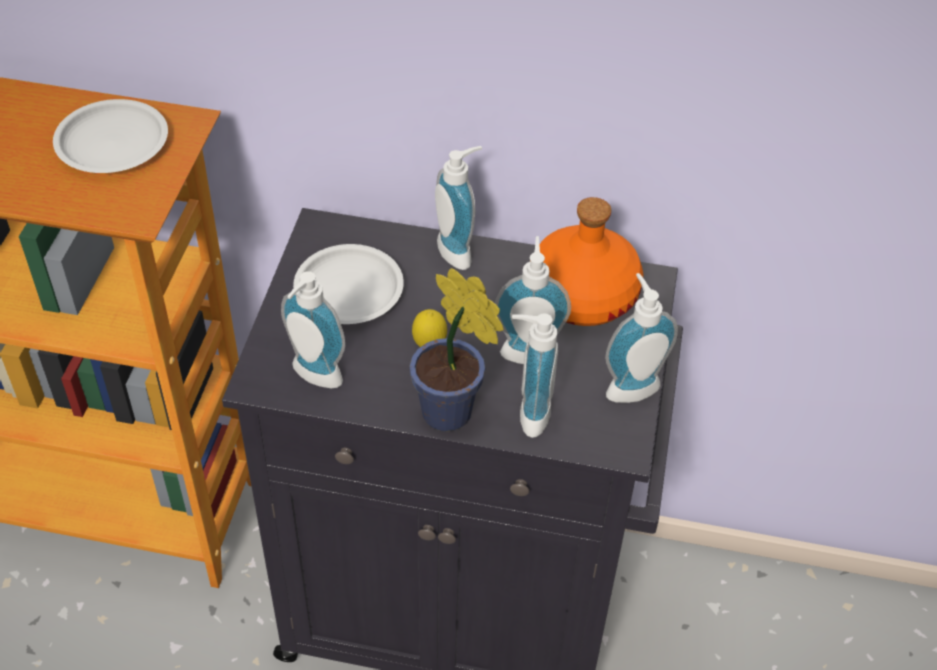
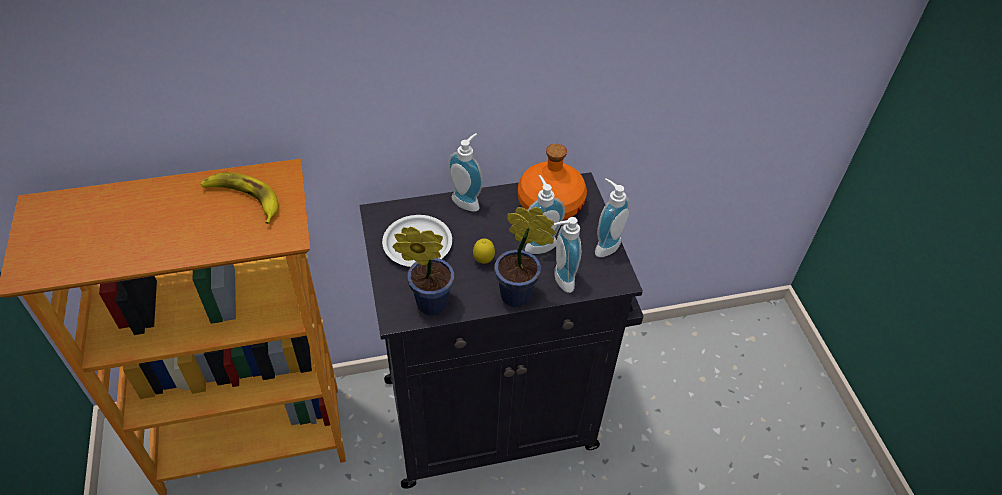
camera: 25 degrees left, 0 degrees up
(111, 143) = (243, 199): white plate -> banana
(313, 378) = (427, 303): soap dispenser -> potted plant

